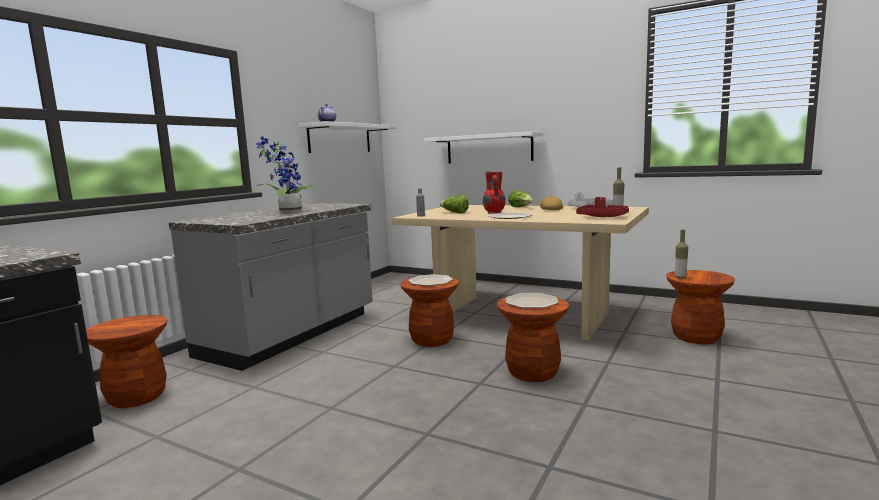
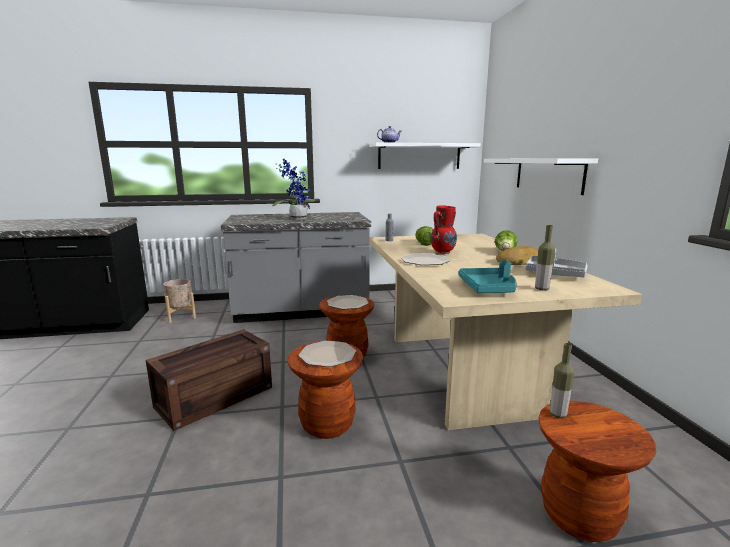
camera: 50 degrees right, 5 degrees up
(137, 397) = (181, 316): brown stool -> beige planter
(411, 409) = (215, 395): none -> crate
(602, 217) = (488, 288): red tray -> turquoise tray

